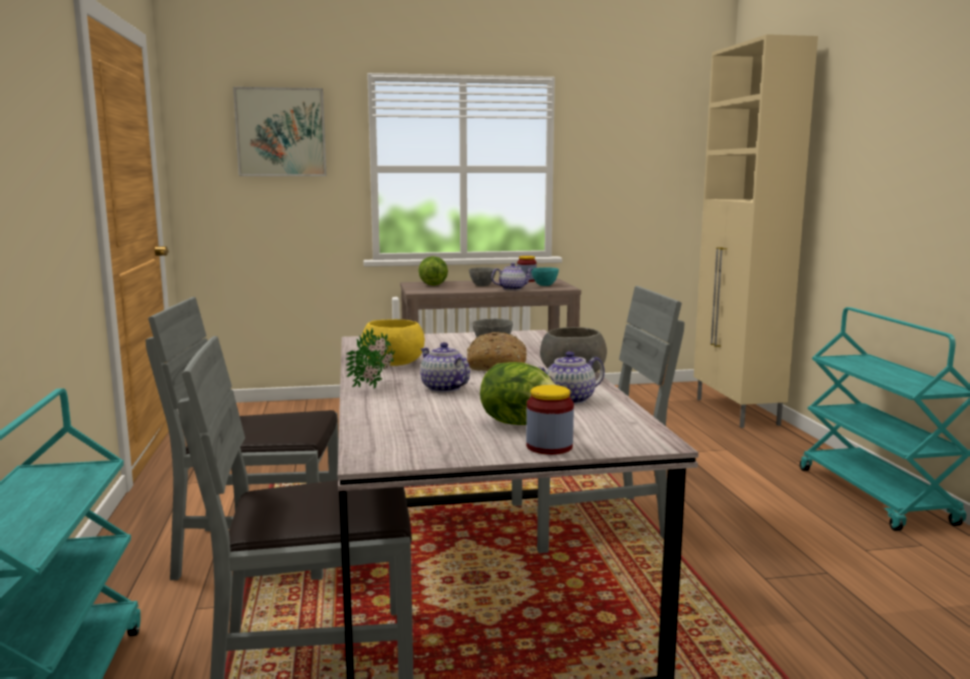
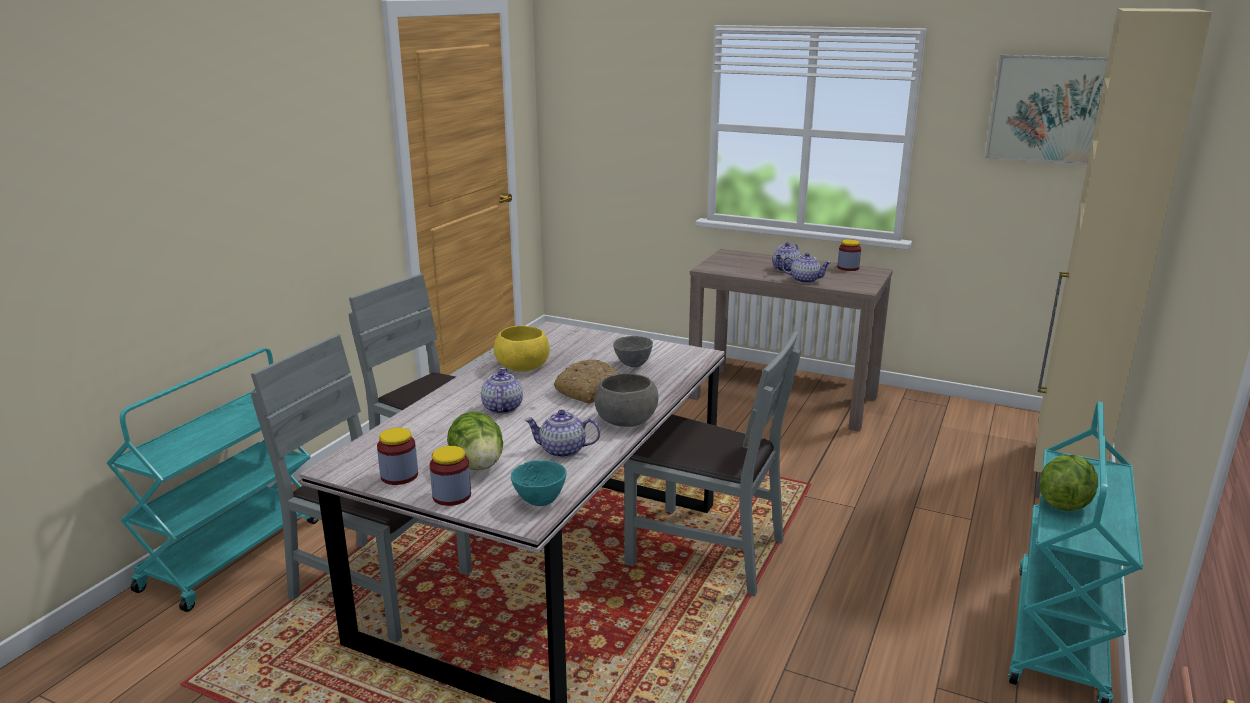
camera: 35 degrees right, 10 degrees up
(281, 132) = (630, 85): picture -> picture (1047, 109)
(375, 386) = (463, 392): potted plant -> none
(433, 285) = (741, 259): lettuce -> lettuce (1064, 502)
(460, 448) = (399, 476): none -> jar
(483, 285) = (786, 269): grey bowl -> teapot
(545, 285) = (850, 280): turquoise bowl -> turquoise bowl (540, 502)

